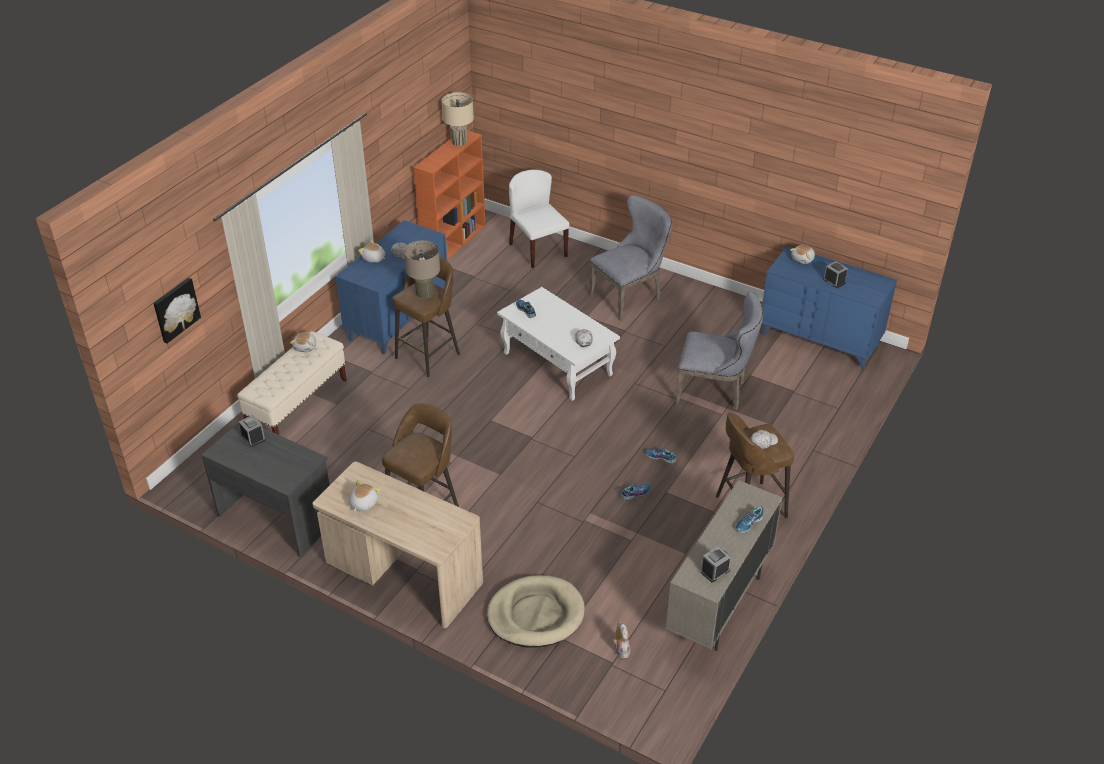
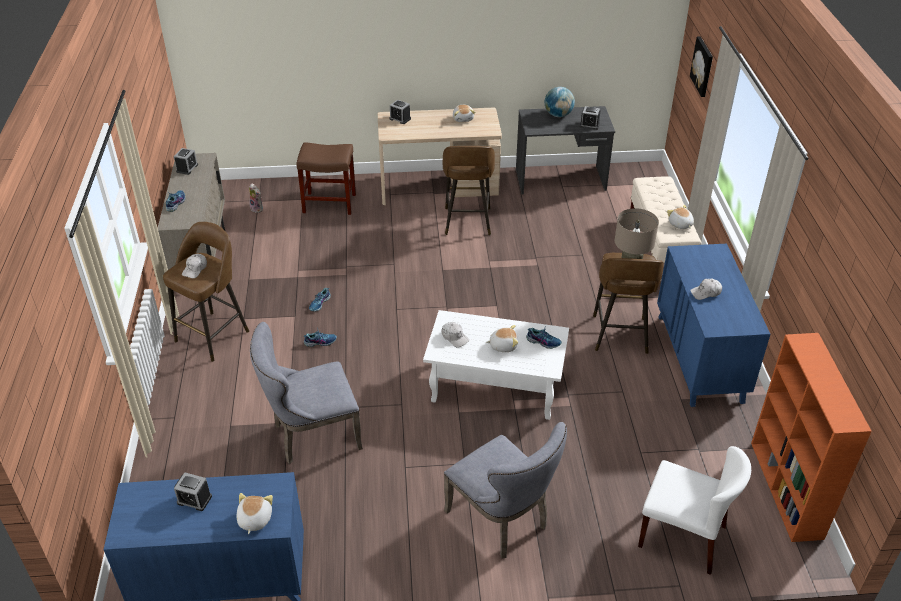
camera: 145 degrees right, 0 degrees up
(262, 466) = (558, 115): none -> globe
(374, 259) = (723, 275): plush toy -> plush toy (503, 345)
(427, 538) = (400, 119): none -> alarm clock
(459, 141) = (838, 403): beige table lamp -> none
(535, 614) = (330, 203): beige dog bed -> brown stool
(630, 296) = (503, 521): grey chair -> grey chair turned 60 degrees counterclockwise

